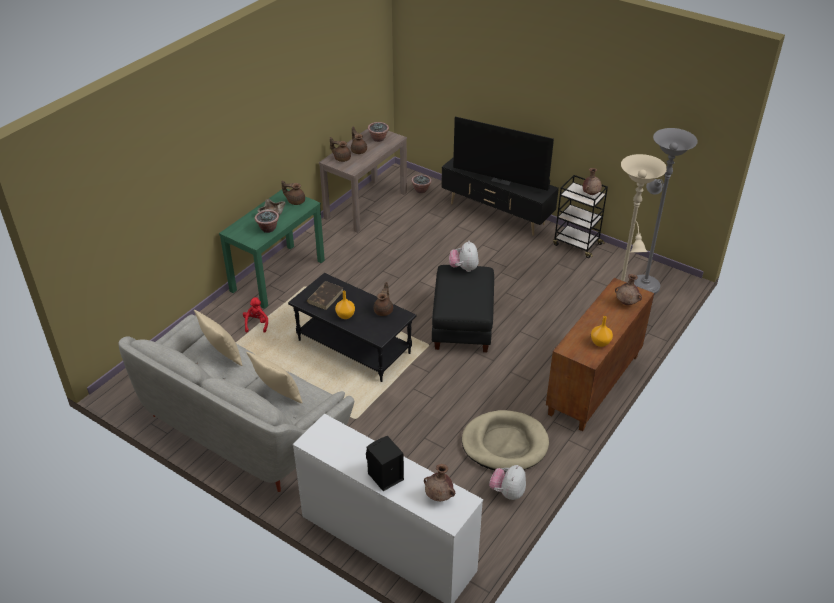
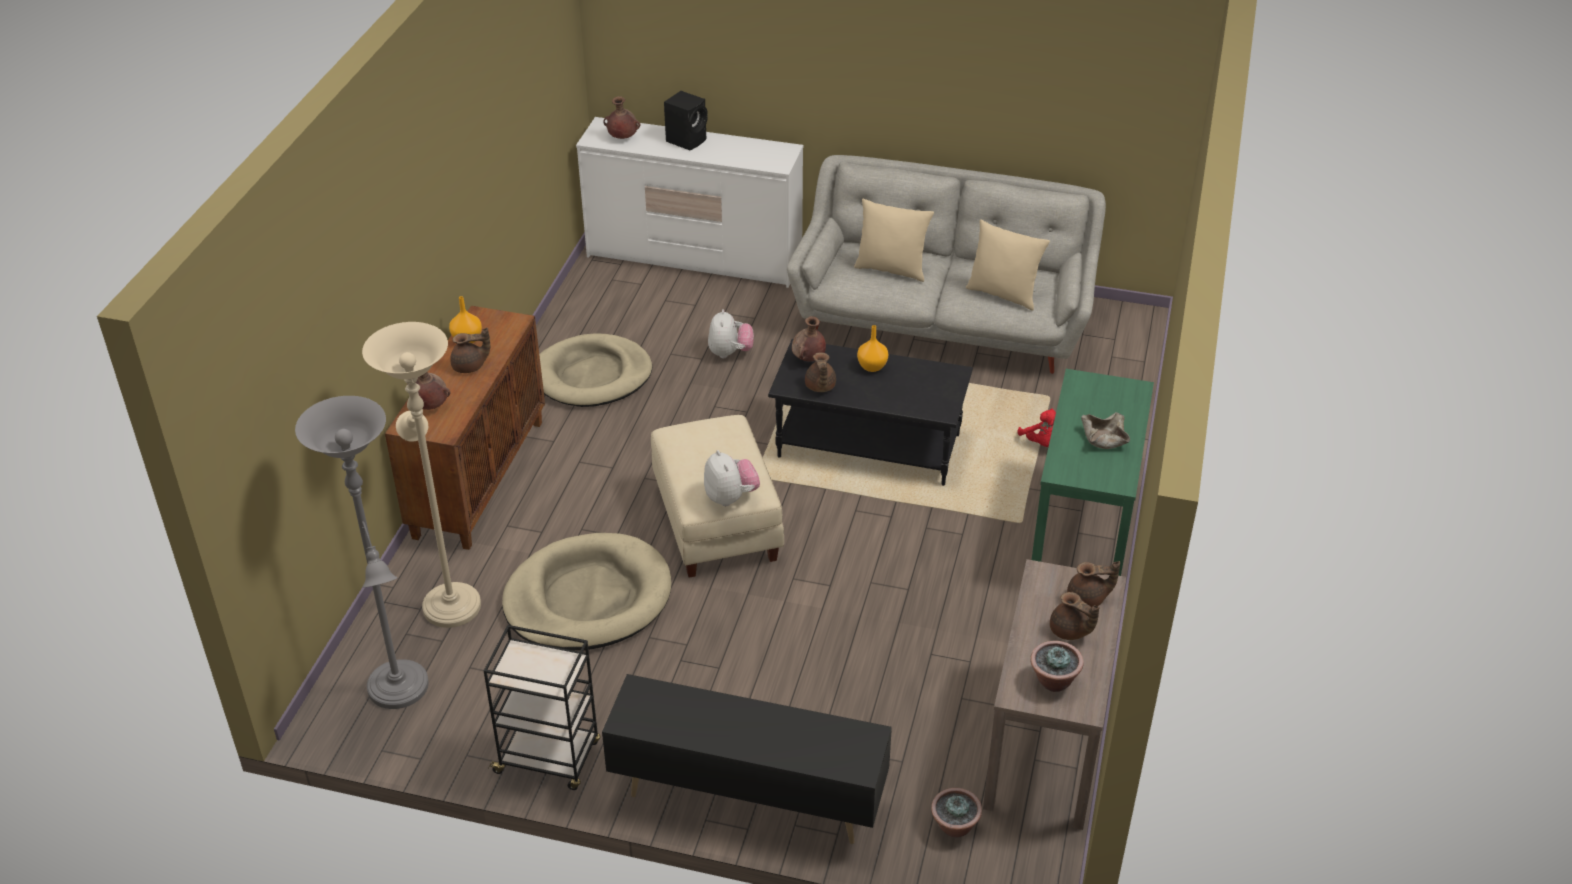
camera: 160 degrees right, 0 degrees up
(268, 229) = (1082, 407): potted plant -> none
(295, 201) = (1087, 472): brown teapot -> brown teapot (470, 366)
(325, 296) = (923, 386): brown book -> none
(463, 325) = (715, 523): black ottoman -> beige ottoman
(502, 179) = (736, 720): television -> none
(507, 492) = (573, 328): plush toy -> plush toy (730, 353)
(543, 303) = (588, 598): none -> beige dog bed
(591, 194) = (520, 672): brown vase -> brown vase (808, 359)

